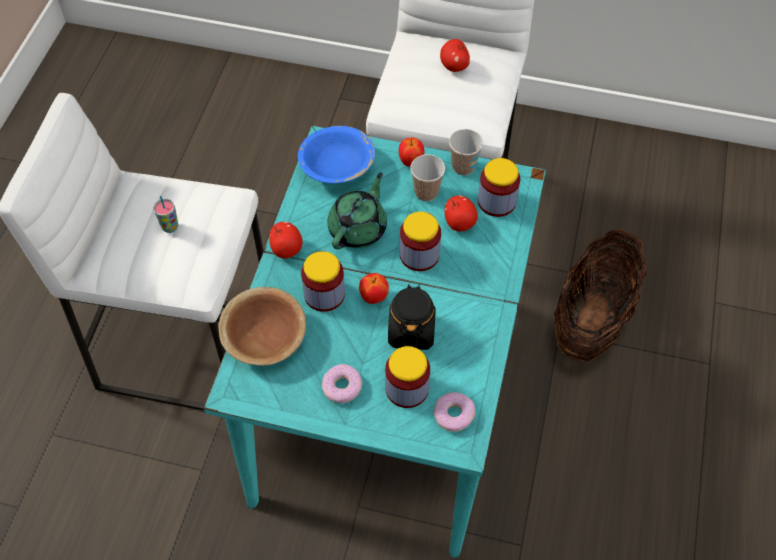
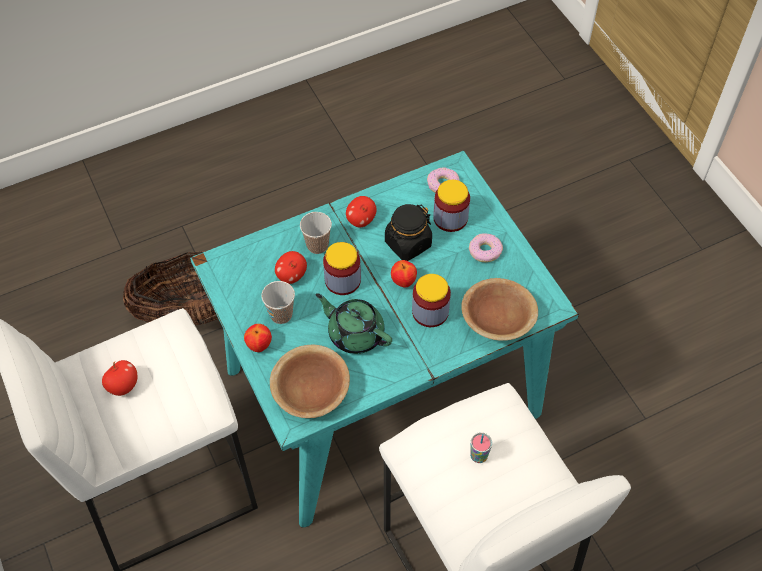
camera: 130 degrees left, 0 degrees up
(286, 249) = (417, 364): apple -> apple (361, 220)
(337, 168) = (311, 391): blue bowl -> brown bowl
(358, 228) = (355, 333): green teapot -> green teapot turned 45 degrees clockwise
(463, 167) = (233, 308): cup -> cup (317, 245)
(496, 201) = (250, 266): jar -> none

